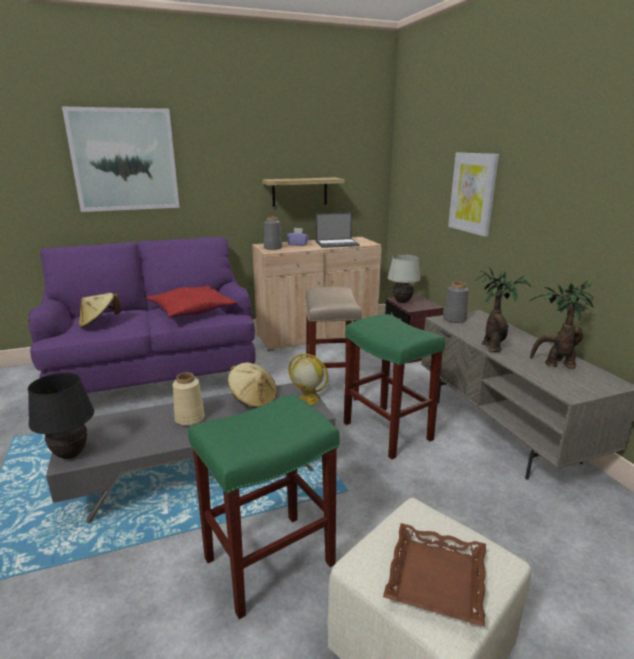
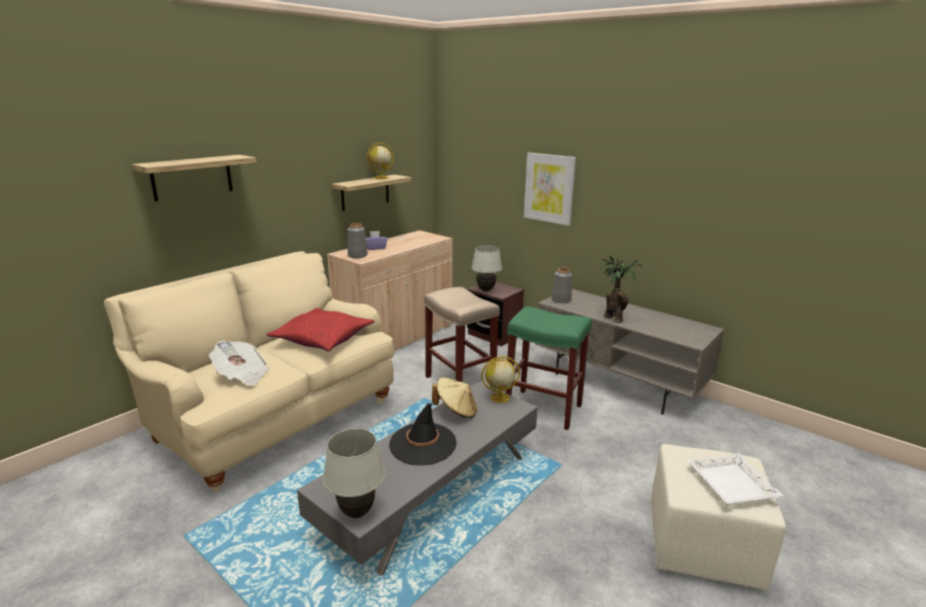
camera: 30 degrees left, 0 degrees up
(70, 454) = (356, 512): black table lamp -> white table lamp
(99, 323) = (242, 375): beige hat -> newspaper
(124, 160) = (192, 177): picture -> shelf
(156, 374) = (272, 419): purple sofa -> beige sofa
(190, 418) = (422, 444): beige vase -> black hat
(268, 563) = (562, 538): green stool -> none
(313, 178) = (381, 178): none -> globe
(337, 243) = (411, 242): laptop -> none
(435, 578) = (731, 484): brown tray -> white tray
(555, 364) = (663, 323): potted plant -> none

